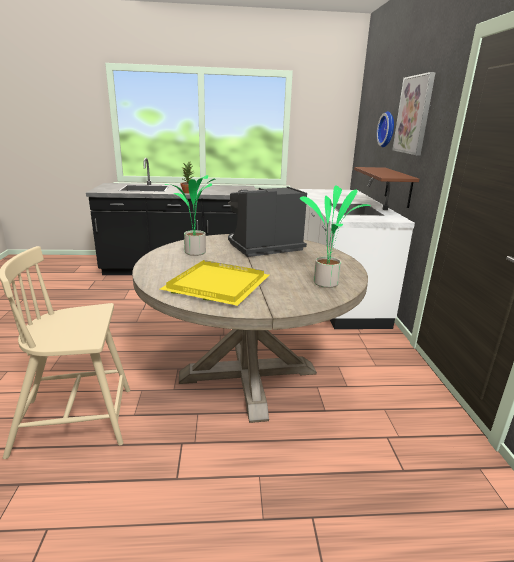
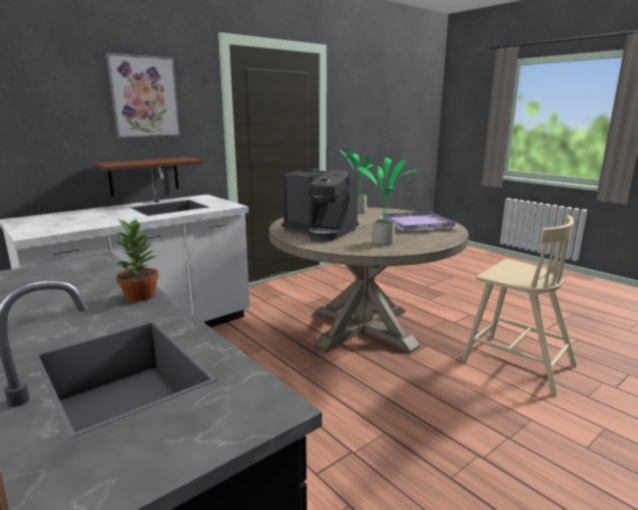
camera: 125 degrees left, 5 degrees down
(215, 285) = (419, 225): yellow tray -> purple tray
(388, 129) = (73, 114): wall clock -> none

